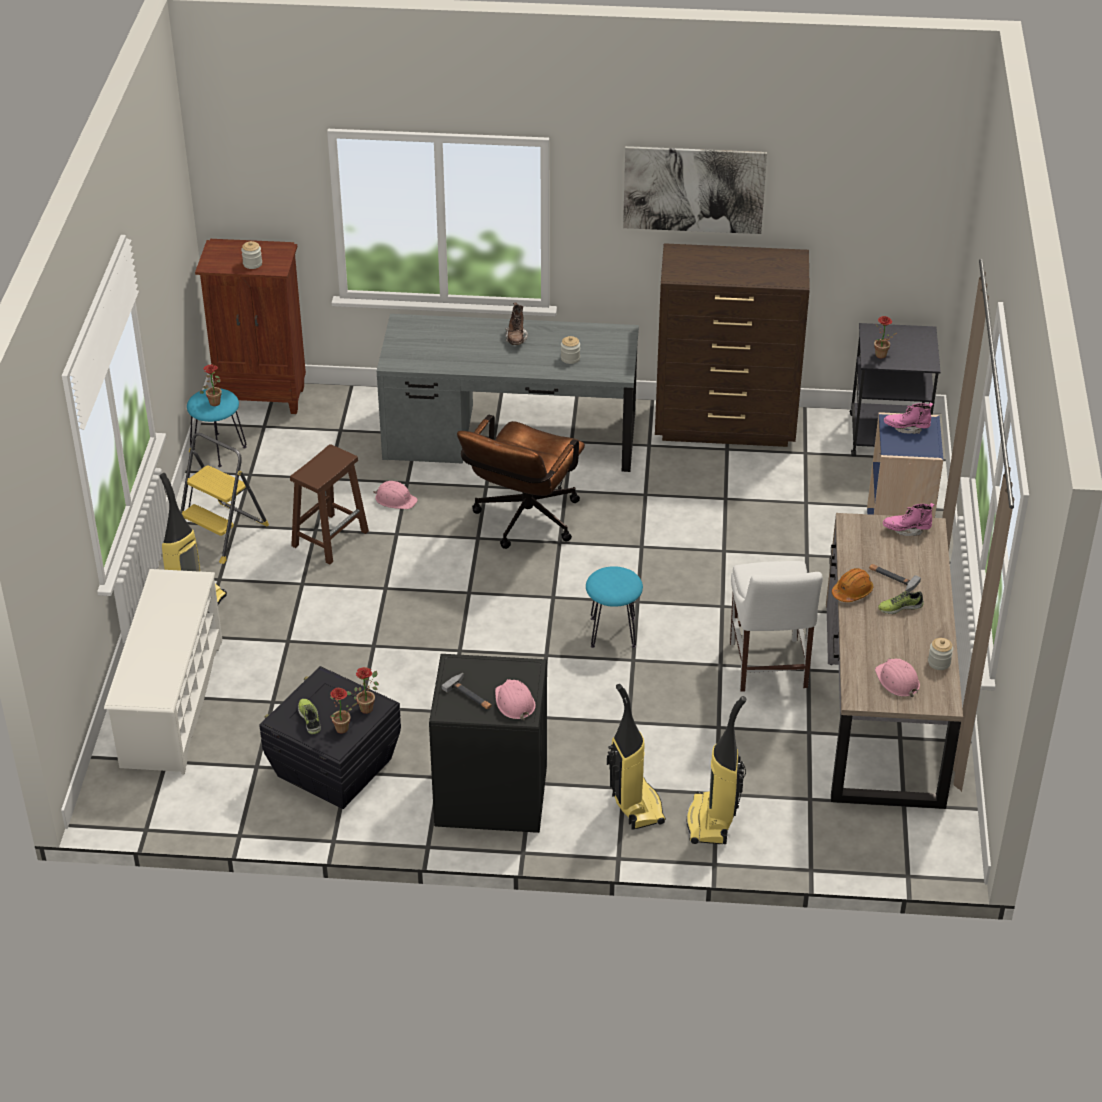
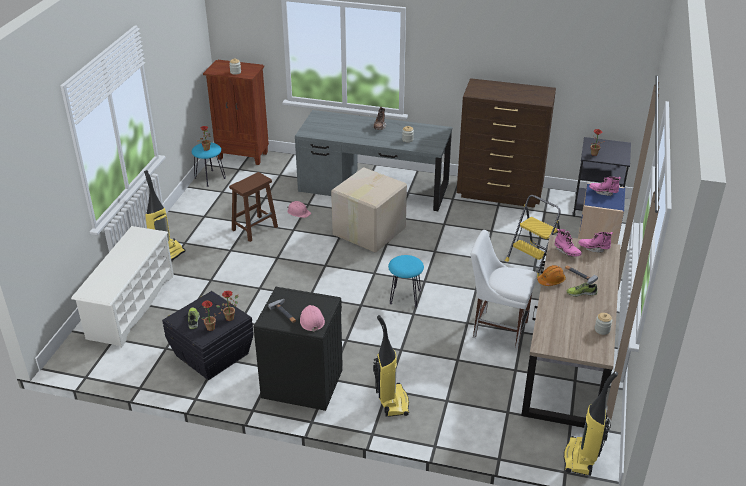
camera: 10 degrees right, 5 degrees down
(225, 530) = (197, 218): yellow step ladder -> yellow step ladder (535, 258)
(522, 523) = (368, 231): brown office chair -> cardboard box
(694, 189) = (489, 45): picture -> none
(711, 822) = (439, 418): vacuum cleaner -> vacuum cleaner (581, 458)
(768, 668) = (497, 328): white chair -> white chair turned 105 degrees clockwise
(867, 541) = (567, 252): none -> pink boot
(897, 681) = (571, 338): pink hard hat -> none

